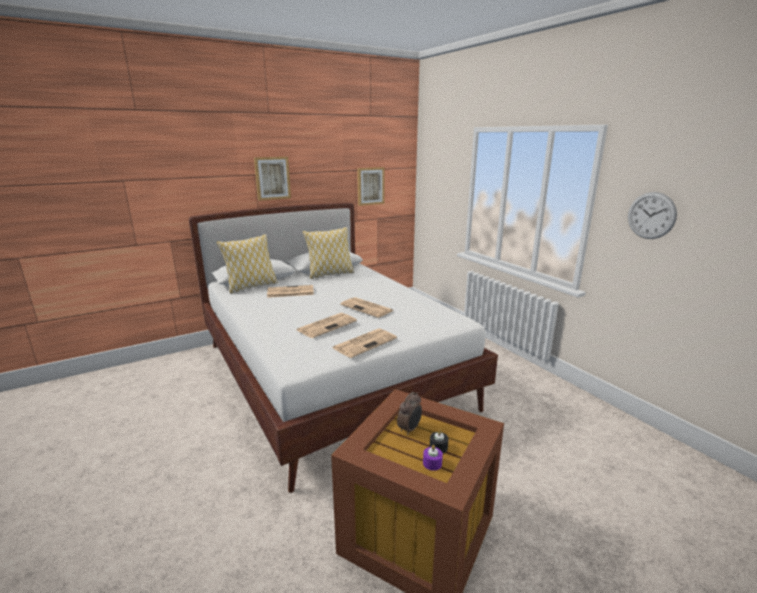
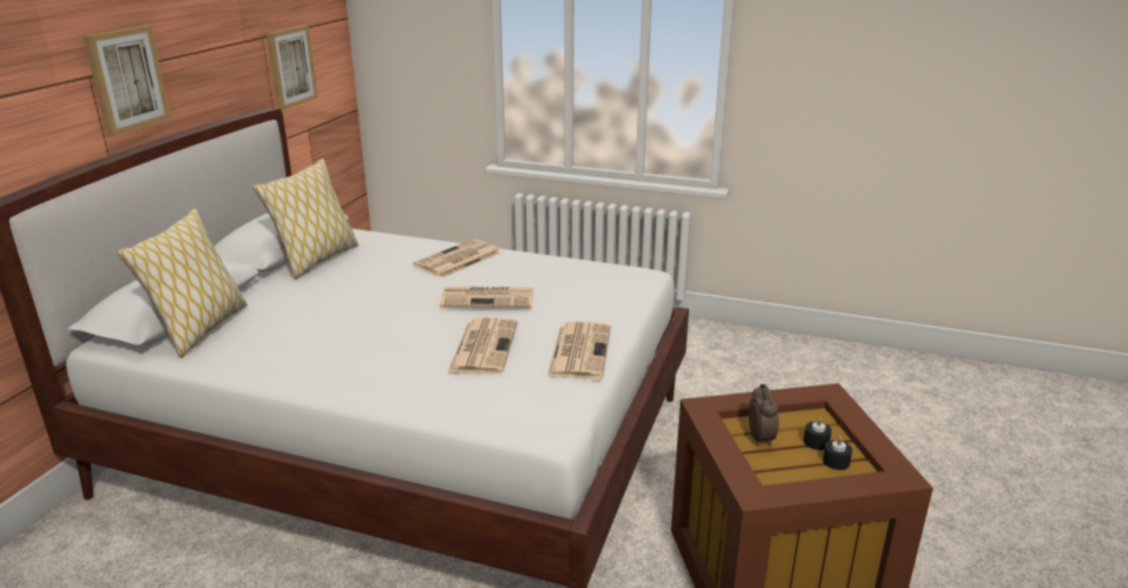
camera: 40 degrees left, 5 degrees up
(290, 292) = (304, 315): newspaper -> newspaper (457, 260)
(432, 463) = (836, 461): purple candle -> black candle
(651, 215) = (813, 72): wall clock -> none

